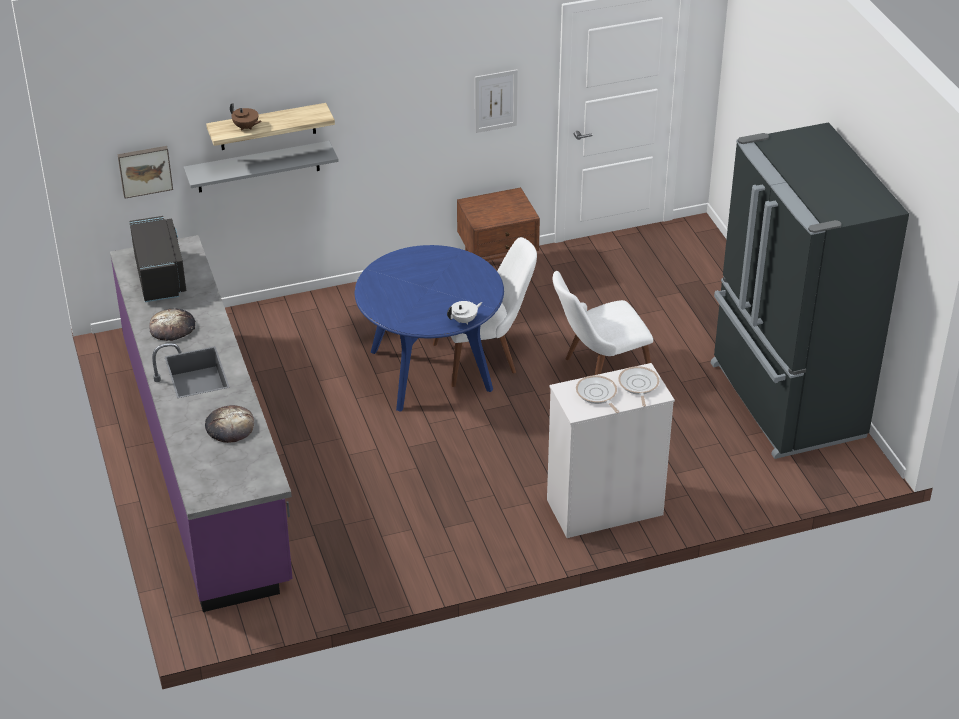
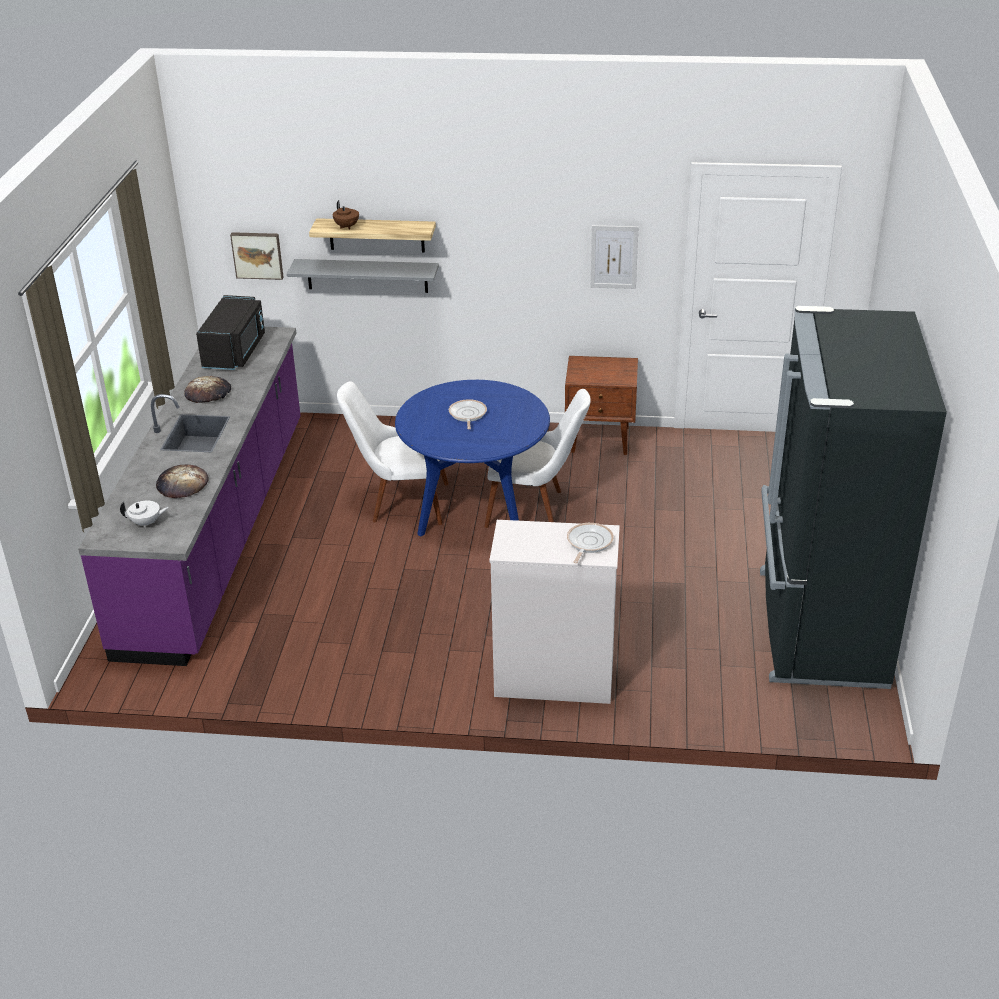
camera: 25 degrees right, 5 degrees down
(464, 320) = (483, 451): white teapot -> white teapot (146, 523)
(597, 394) = (538, 540): frying pan -> frying pan (467, 415)
(598, 373) = (636, 551): white chair -> white chair (398, 503)

